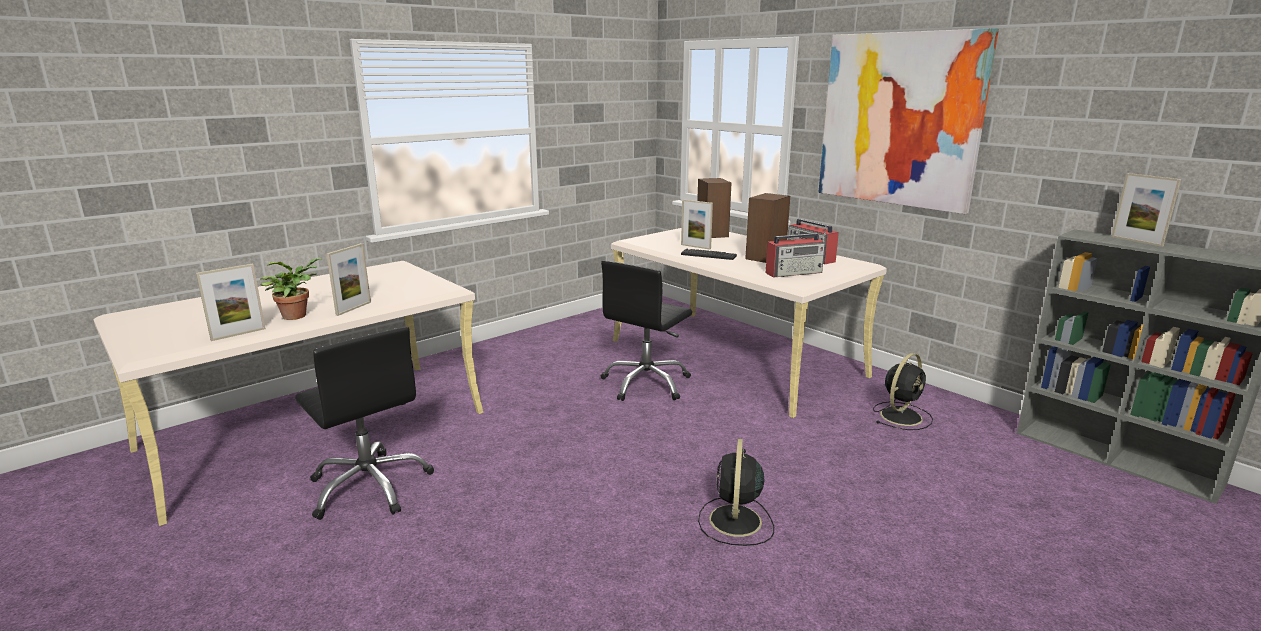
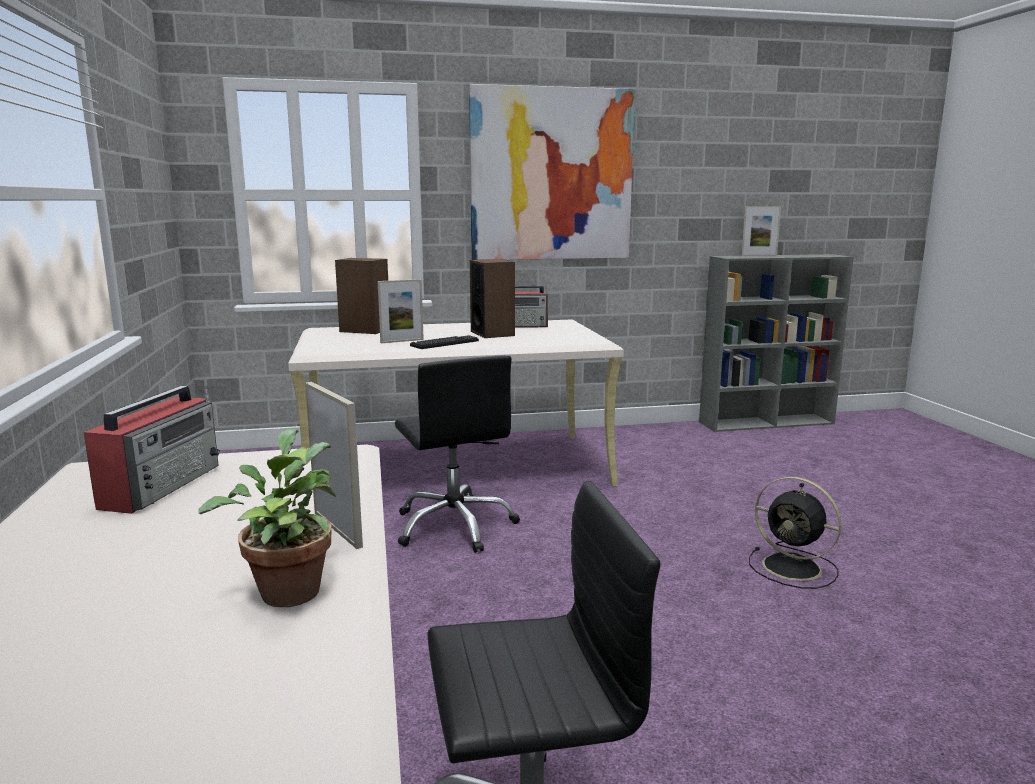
camera: 60 degrees left, 5 degrees down
(238, 334) = (334, 675): picture frame -> none
(794, 273) = (560, 336): radio -> radio (163, 485)
(902, 416) = (654, 451): black fan -> none

